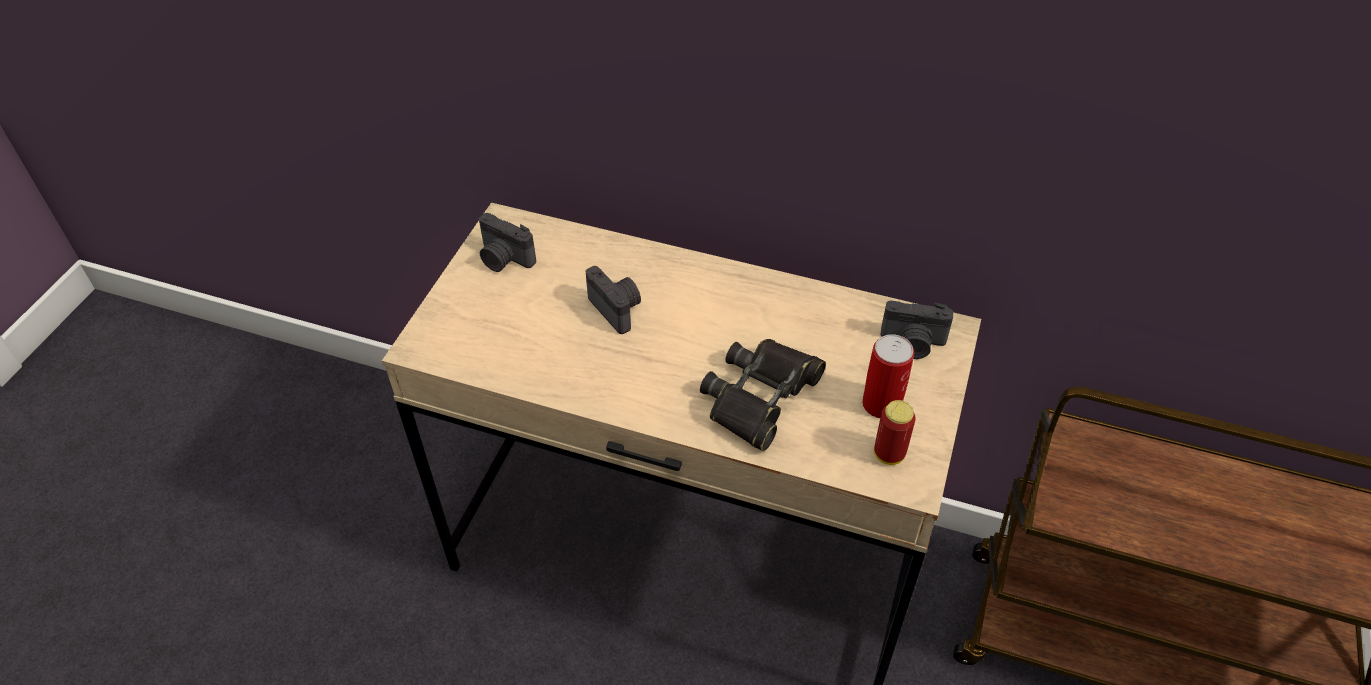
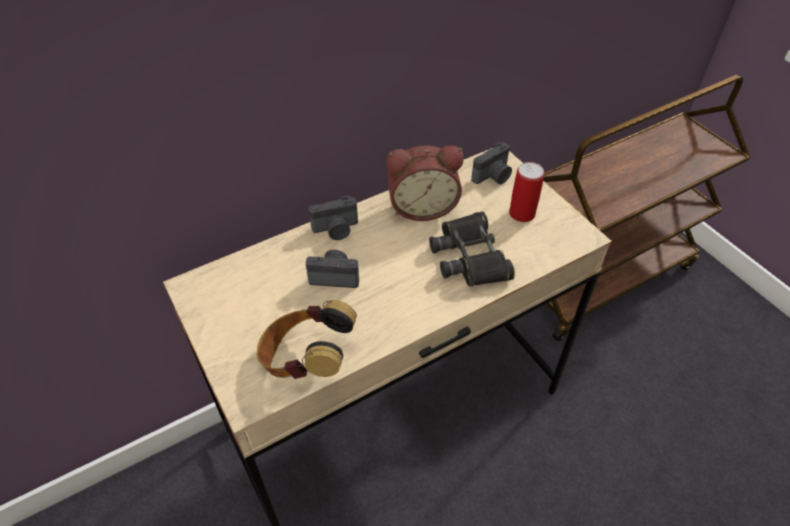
camera: 50 degrees left, 0 degrees up
(498, 355) = (306, 360): none -> headphones
(504, 259) = (224, 306): camera -> camera (336, 230)
(789, 313) = (422, 206): none -> alarm clock
(889, 454) = (557, 232): can -> none

